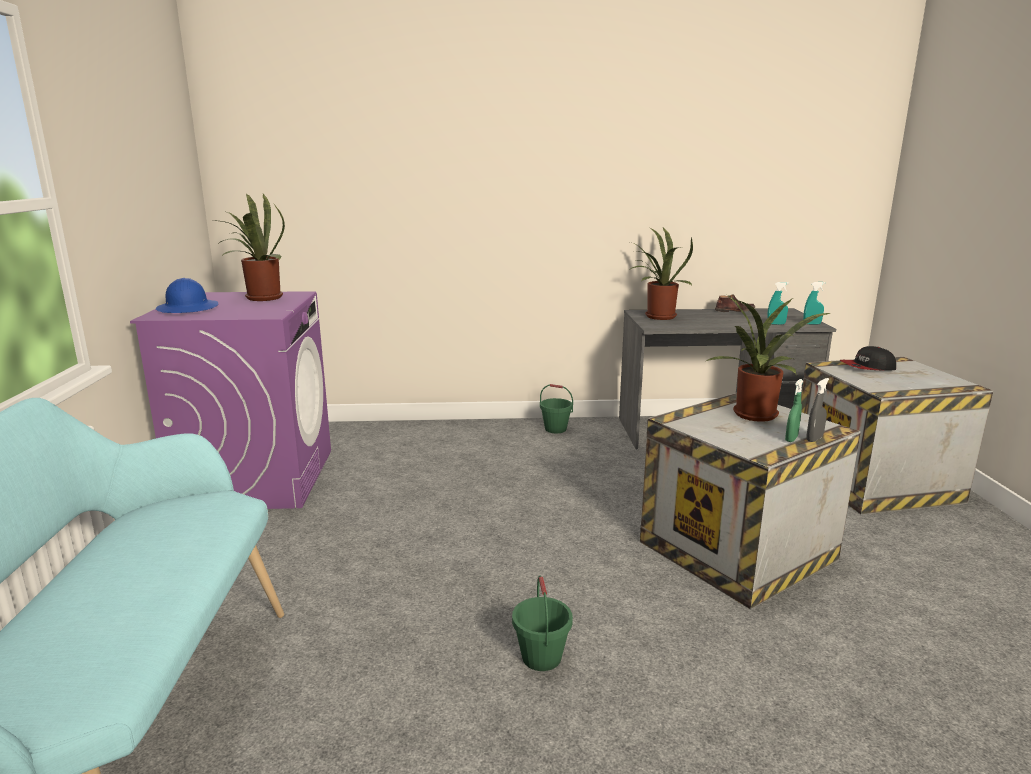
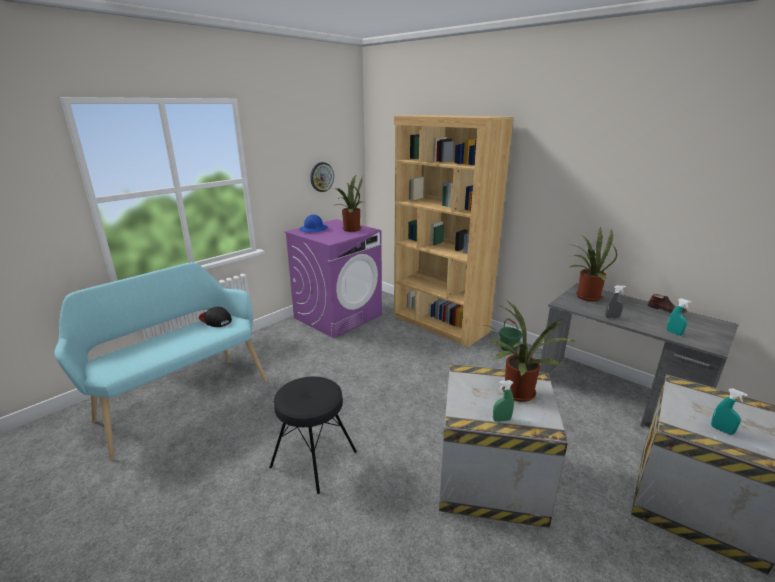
camera: 45 degrees right, 5 degrees up
(158, 206) = (321, 177): none -> wall clock
(435, 433) = (440, 324): none -> brown bookcase
(541, 657) = (314, 459): green bucket -> black stool
(812, 324) = (712, 344): turquoise spray bottle -> turquoise spray bottle (721, 430)
(814, 439) = (517, 428): grey spray bottle -> grey spray bottle (612, 317)
(867, 367) = (718, 402): cap -> cap (215, 320)

